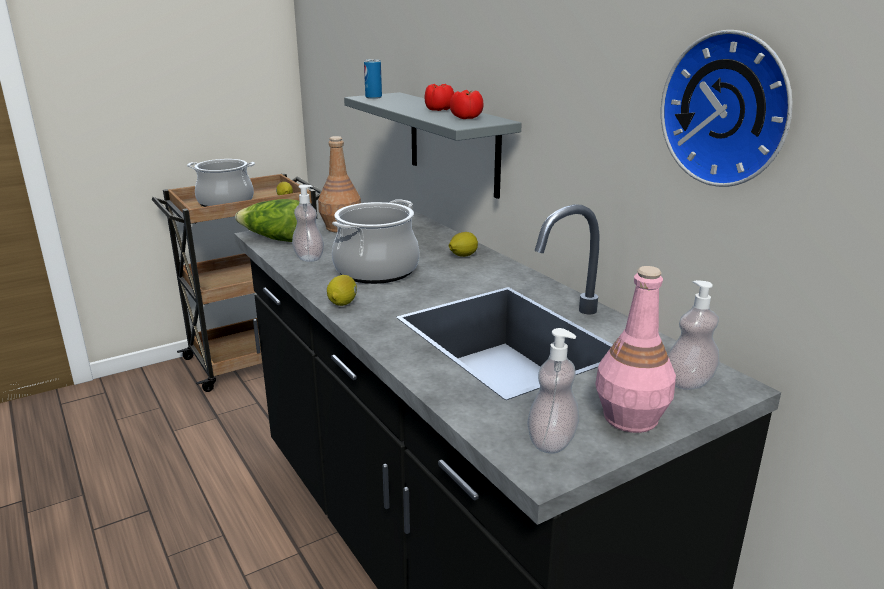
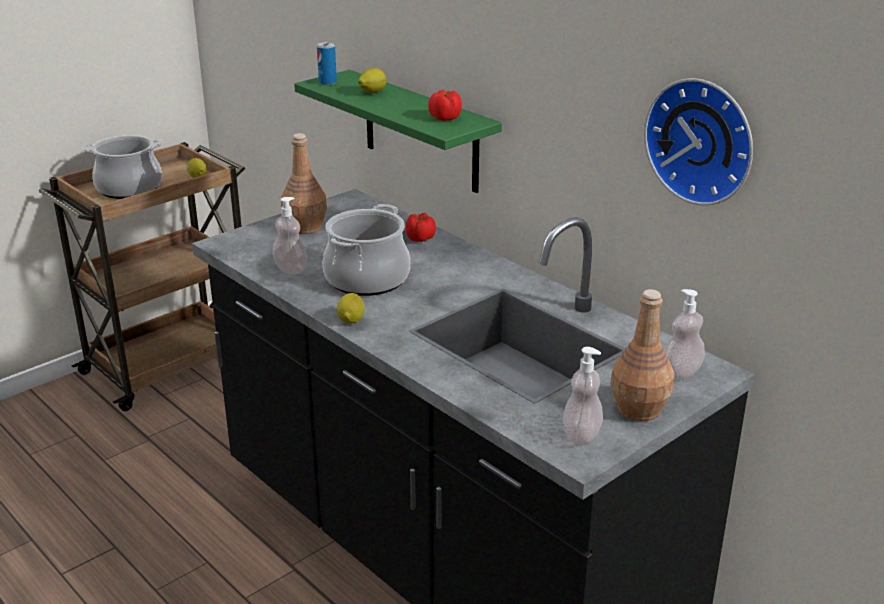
camera: 10 degrees left, 5 degrees up
(275, 239) = (242, 248): lettuce -> none
(438, 109) = (410, 104): tomato -> tomato (419, 238)
(453, 143) = (420, 131): grey shelf -> green shelf
(463, 256) = (446, 254): lemon -> lemon (372, 93)
(630, 417) = (638, 408): pink bottle -> brown bottle

